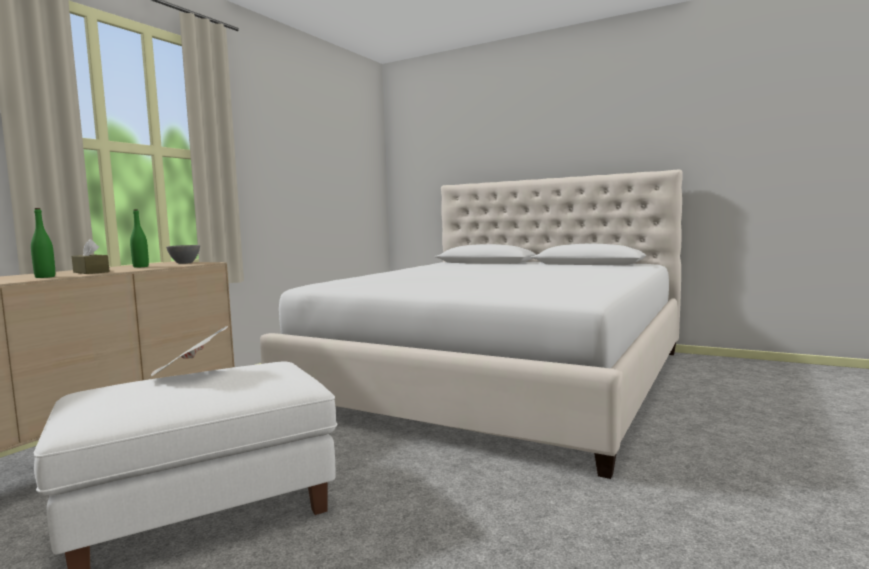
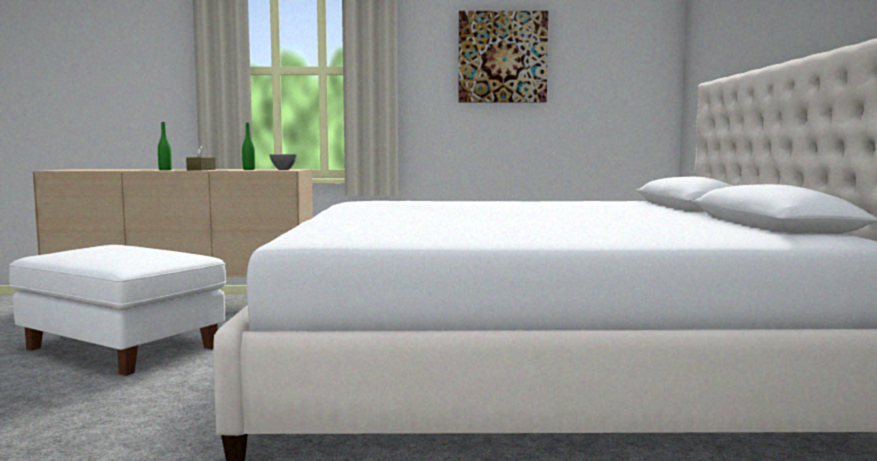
camera: 60 degrees right, 0 degrees up
(188, 373) = (136, 246): newspaper -> none
(299, 154) = (502, 57): none -> picture

